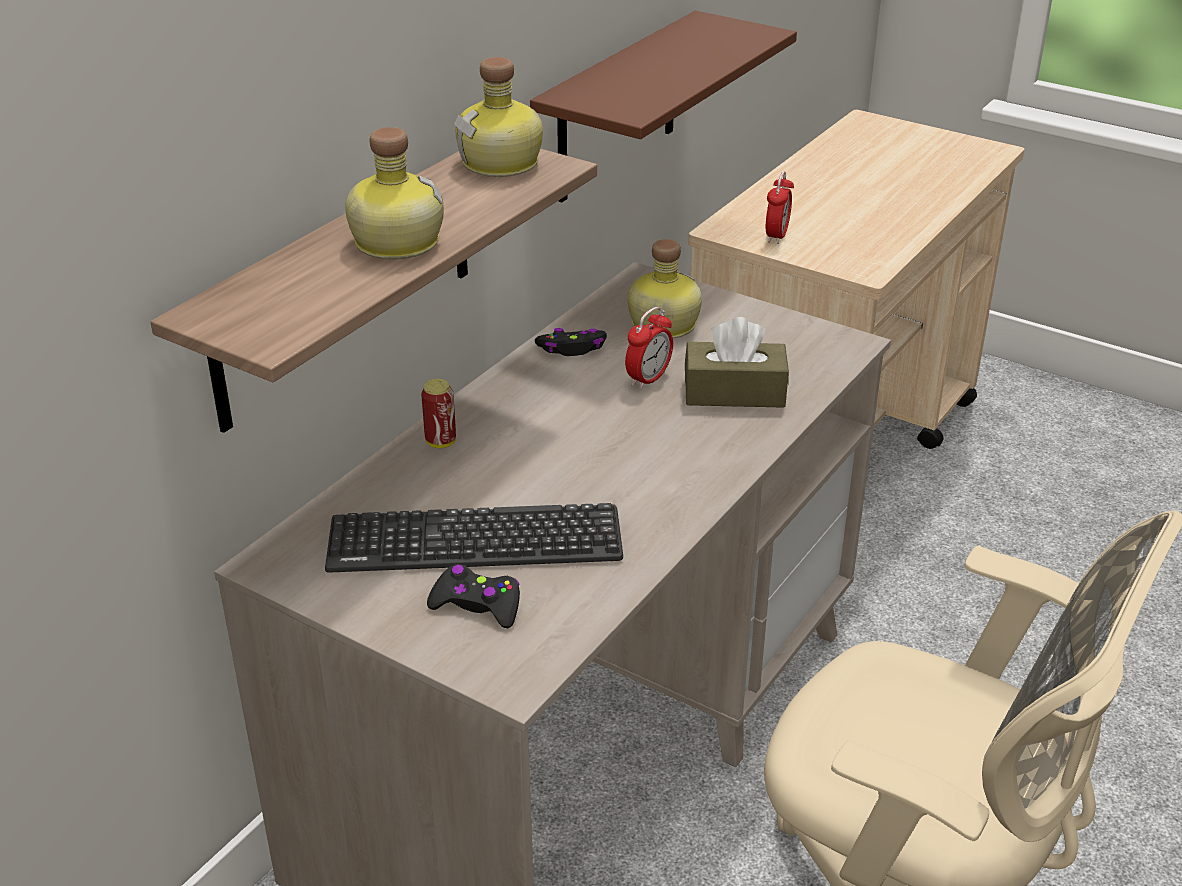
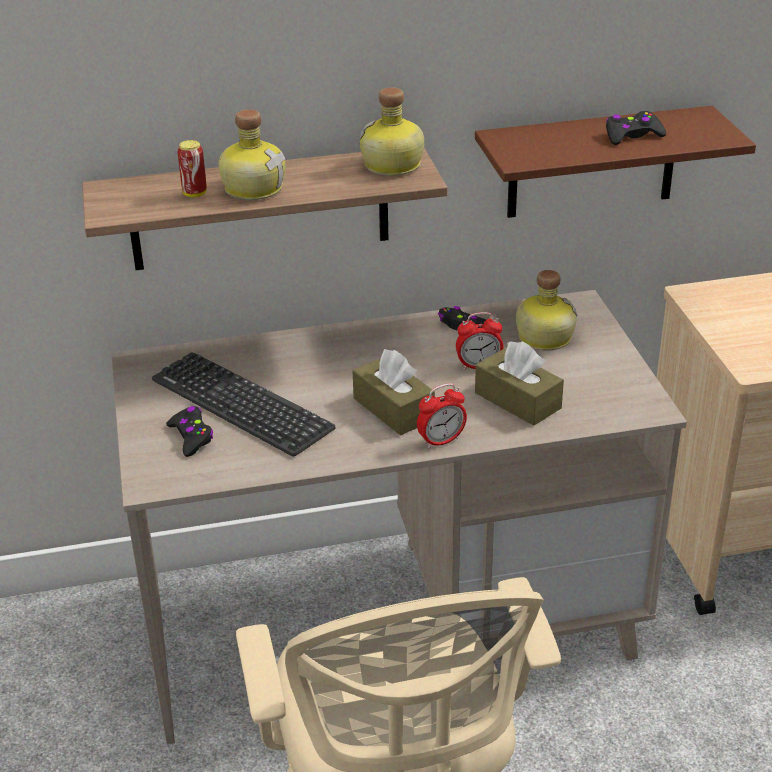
camera: 45 degrees right, 0 degrees up
(440, 442) = (307, 343): can -> can (195, 194)
(638, 460) = (393, 409): none -> brown tissue box
(685, 56) = (632, 136): none -> black game controller
(777, 236) = (726, 315): alarm clock -> alarm clock (441, 441)

